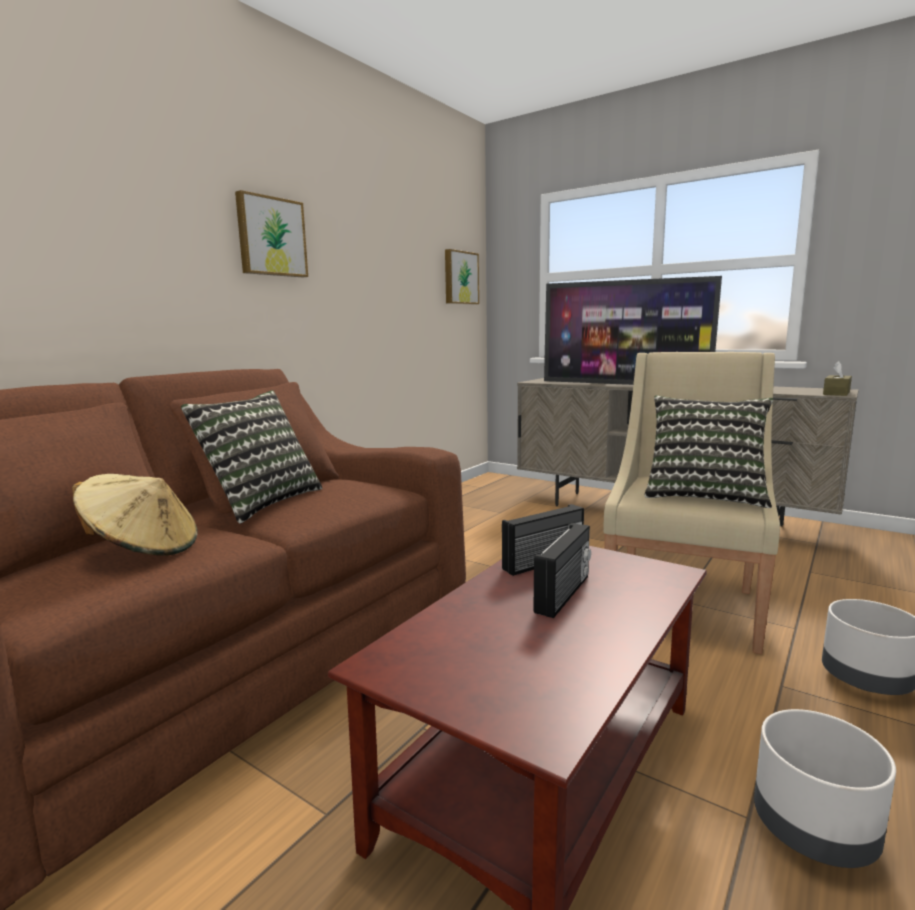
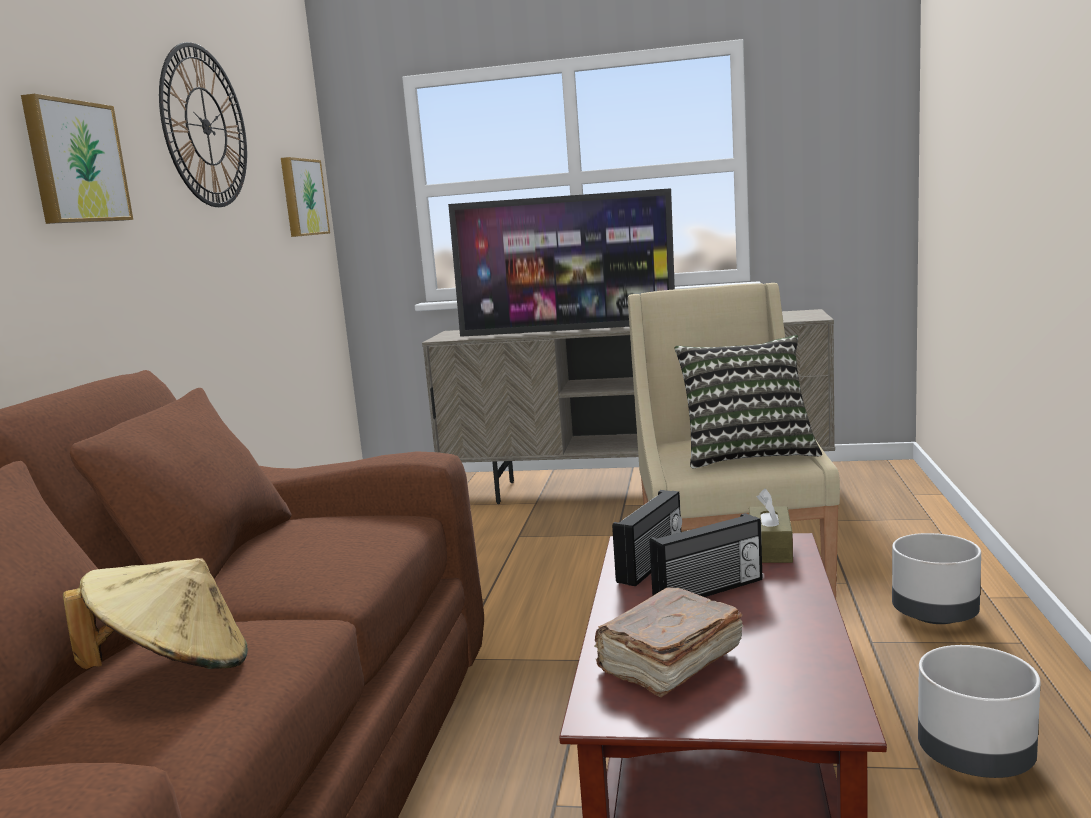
camera: 25 degrees left, 0 degrees up
(261, 502) = (238, 572): pillow -> none
(382, 223) = (205, 126): none -> wall clock
(467, 640) = (668, 662): none -> brown book
(564, 594) = (709, 591): radio -> radio turned 60 degrees clockwise
(836, 393) = (809, 316): brown tissue box -> brown tissue box (770, 548)

